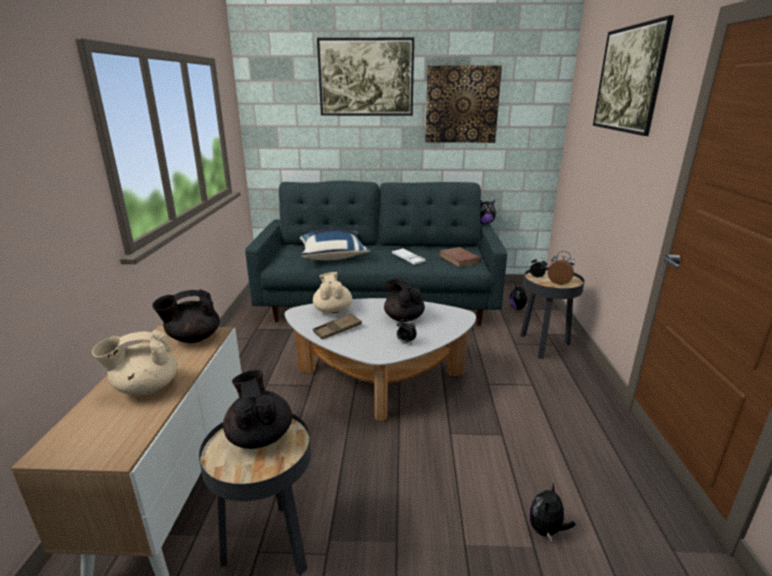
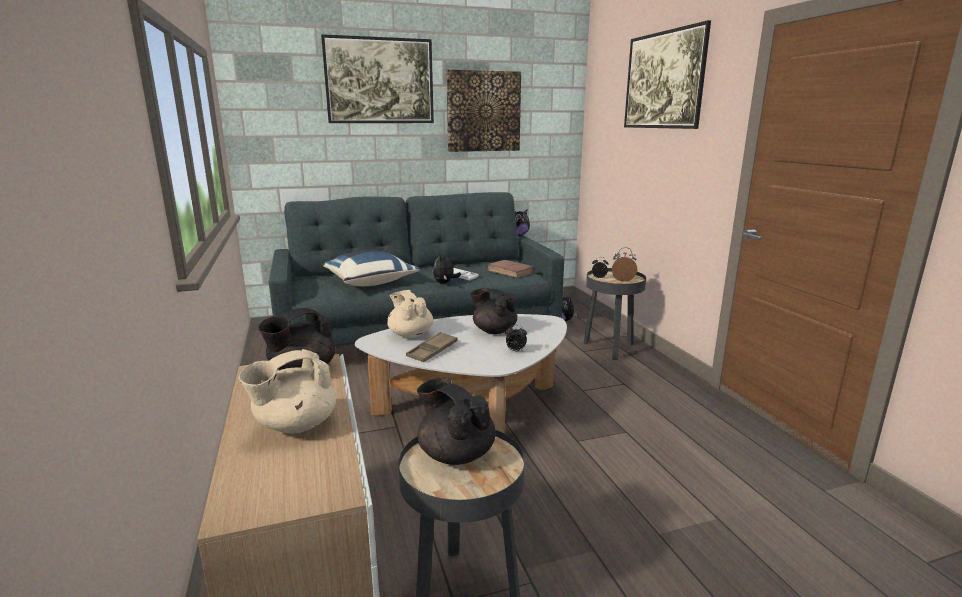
camera: 20 degrees left, 5 degrees down
(546, 530) = (718, 501): plush toy -> plush toy (445, 283)

